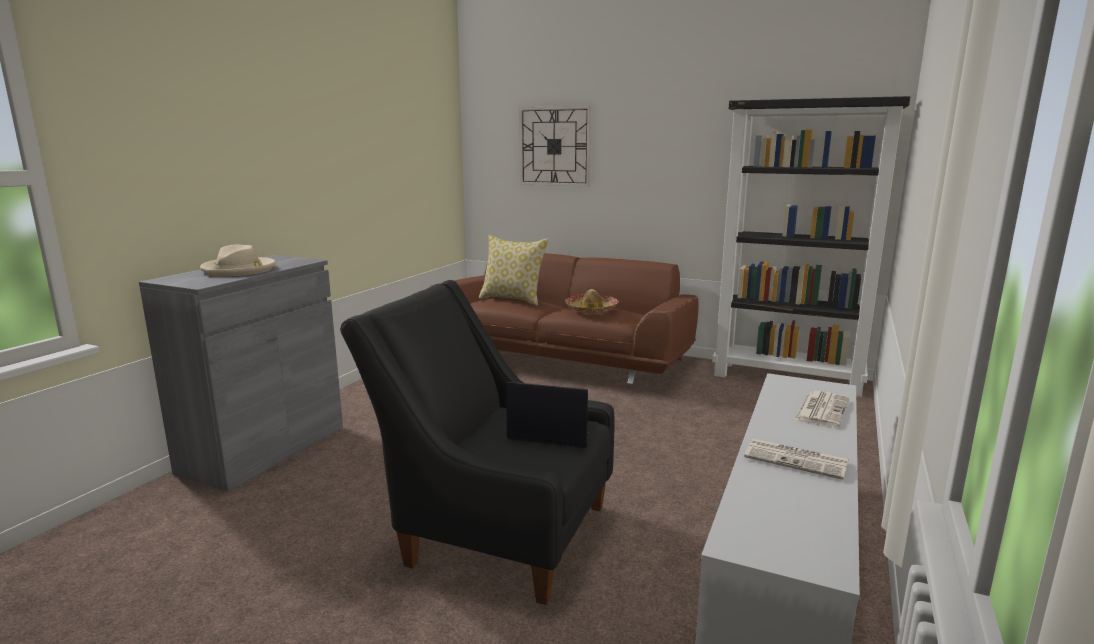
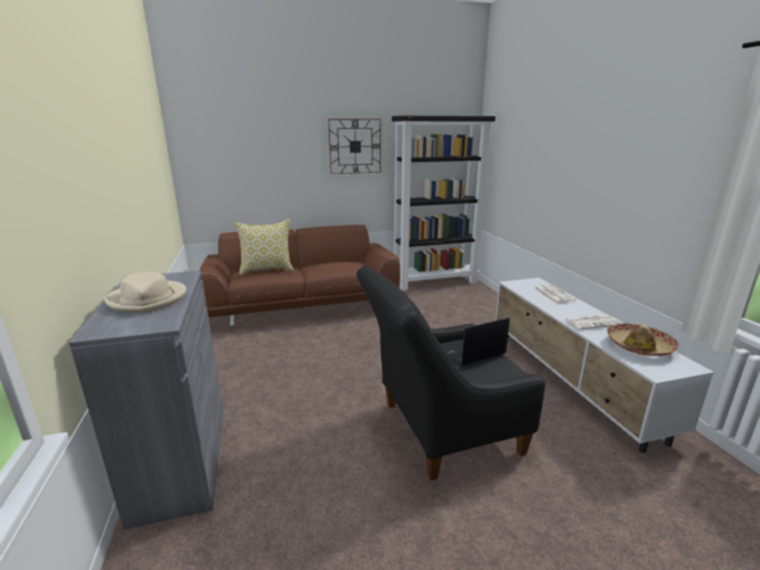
camera: 40 degrees left, 5 degrees up
(554, 146) = (259, 146): wall clock -> wall clock (355, 146)
(591, 310) = (335, 265): hat -> hat (638, 346)

